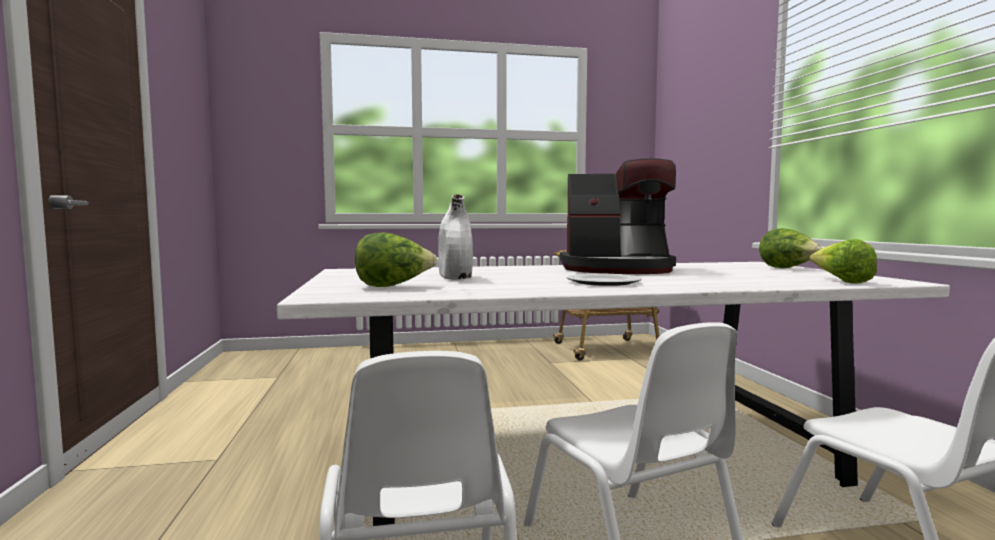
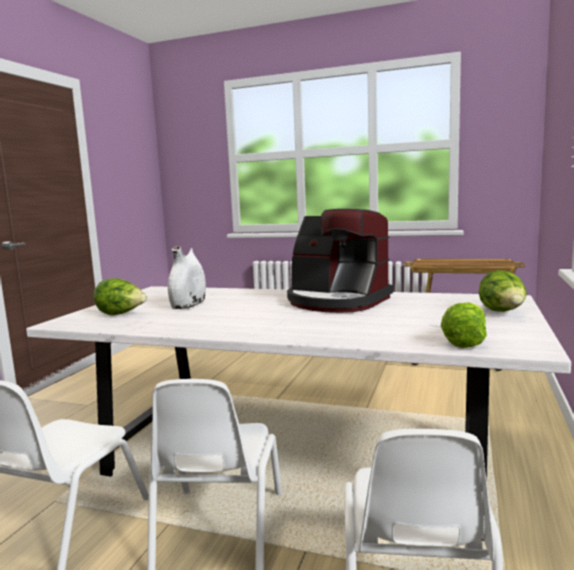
camera: 30 degrees right, 5 degrees up
(602, 282) = (259, 322): plate -> none

